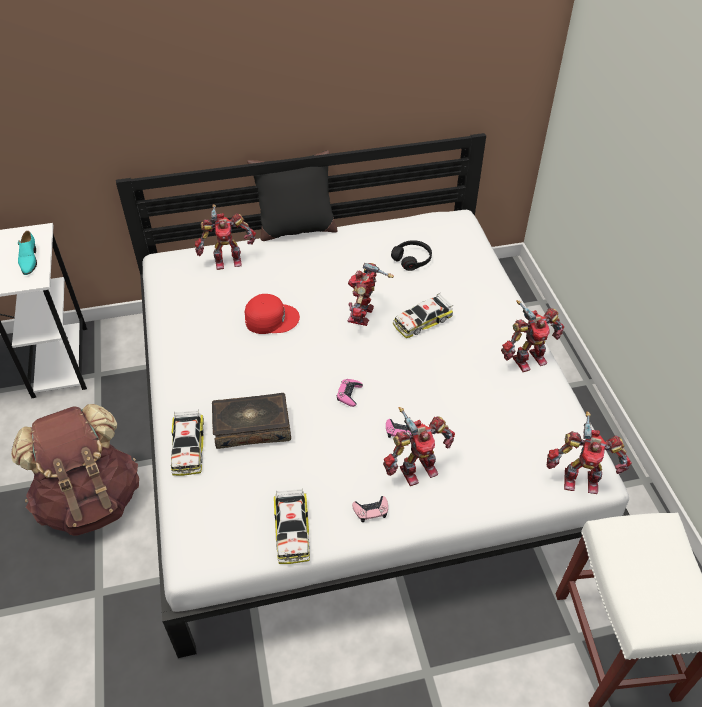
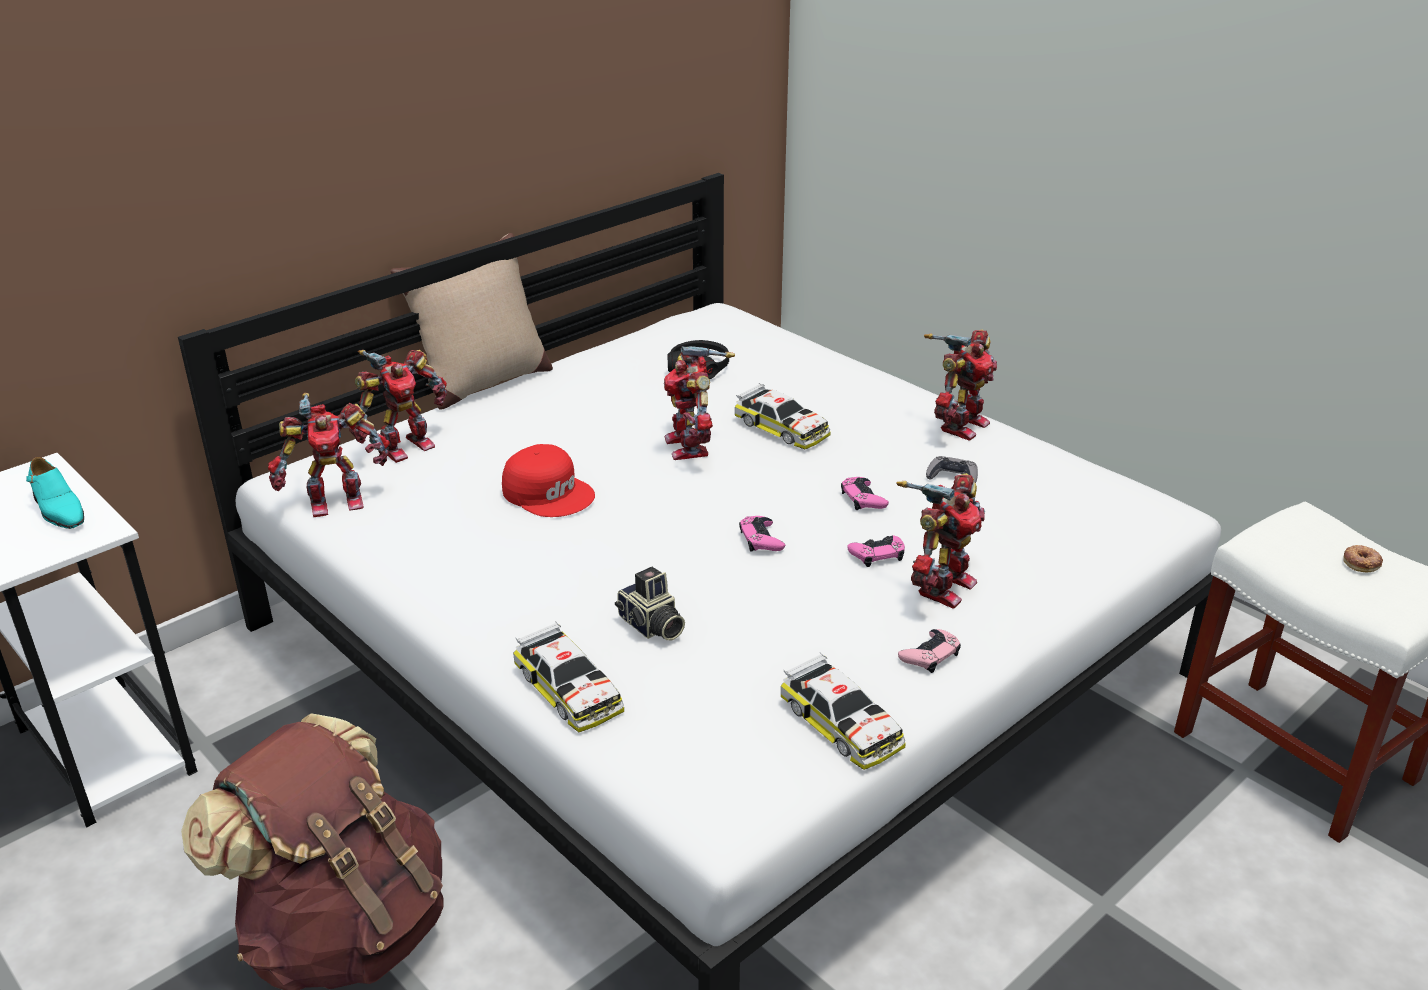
camera: 30 degrees left, 15 degrees down
(252, 427) = (651, 626): book -> camera
(271, 318) = (549, 492): red cap -> red cap turned 75 degrees clockwise
(296, 229) = (483, 383): black pillow -> beige pillow
(422, 321) = (782, 428): toy car -> toy car turned 75 degrees counterclockwise
(425, 389) = (863, 498): none -> pink game controller
(489, 394) = (952, 476): none -> grey game controller
(580, 478) = (1153, 521): toy robot -> toy robot (335, 501)
(663, 576) = (1361, 562): none -> donut

